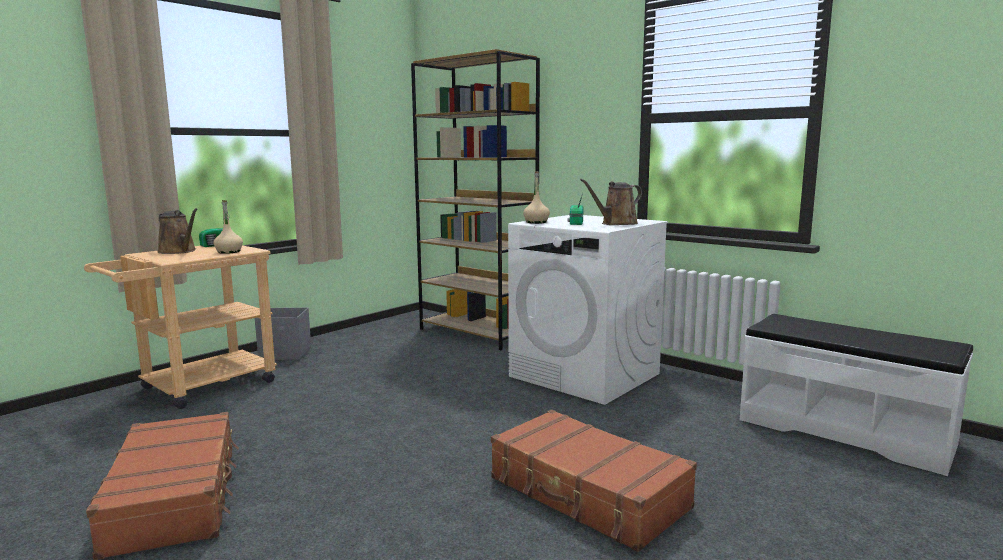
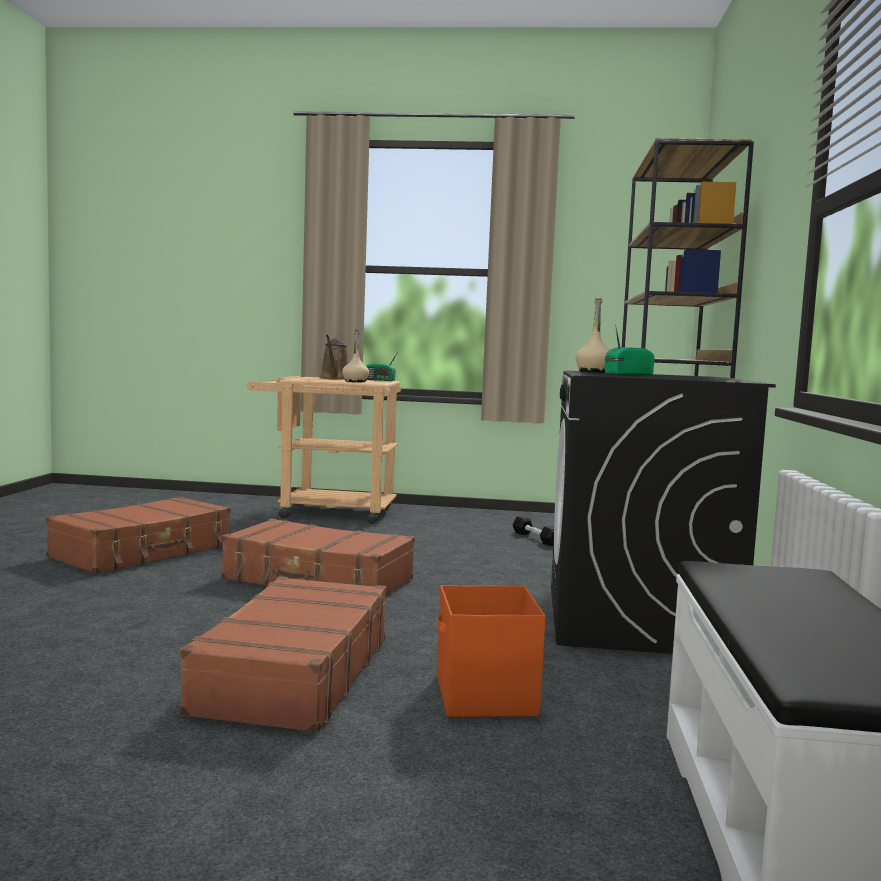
camera: 55 degrees right, 5 degrees down
(286, 354) = (440, 513): grey storage box -> none
(393, 438) = (318, 580): none -> brown suitcase
(401, 349) = (535, 538): none -> black dumbbell
(585, 375) = (637, 620): white washing machine -> black washing machine
(616, 224) = (666, 377): brown watering can -> none
(666, 445) = (484, 697): none -> orange storage box

